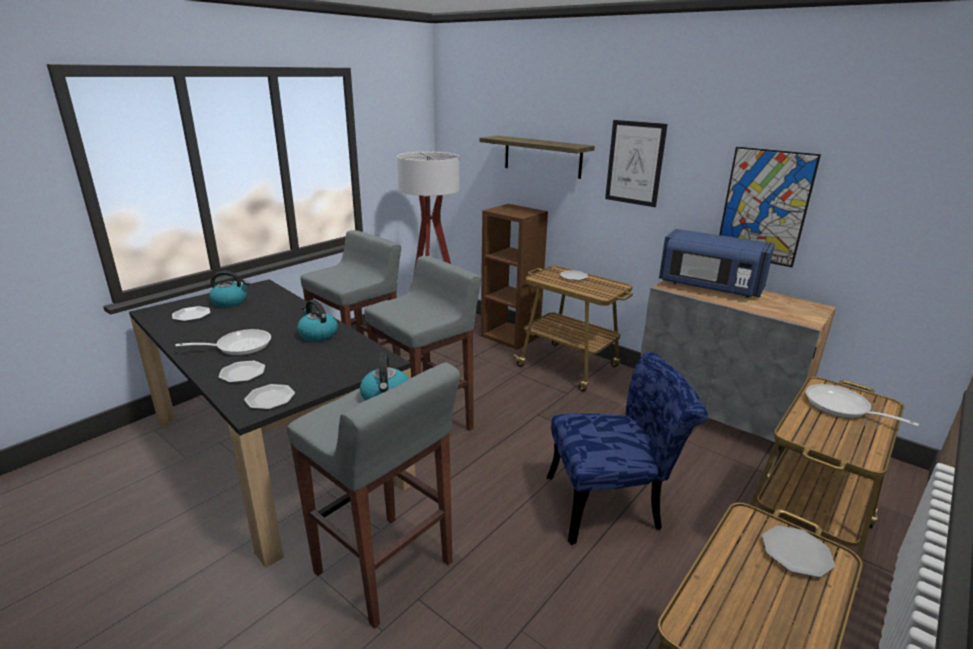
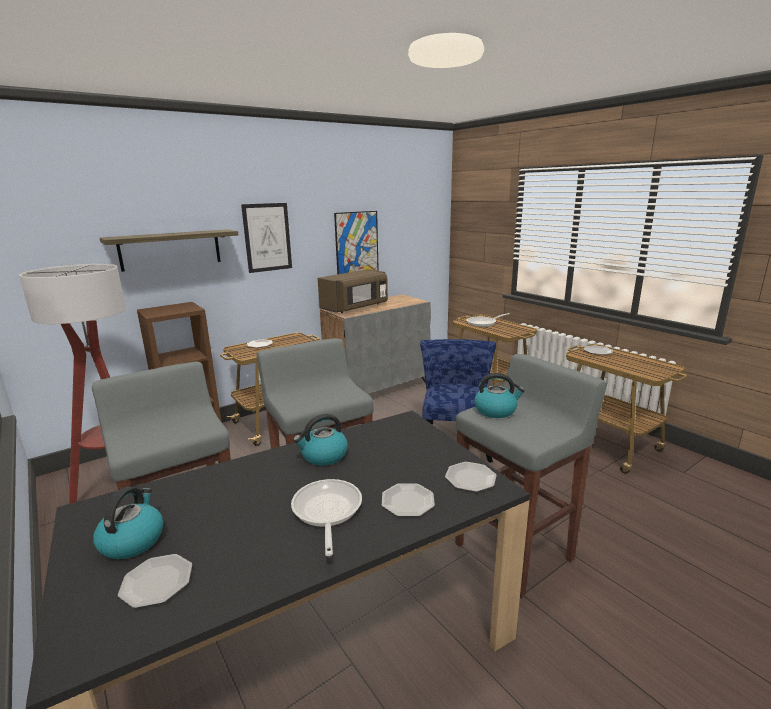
camera: 75 degrees left, 5 degrees down
(709, 287) = (355, 307): blue microwave -> brown microwave

